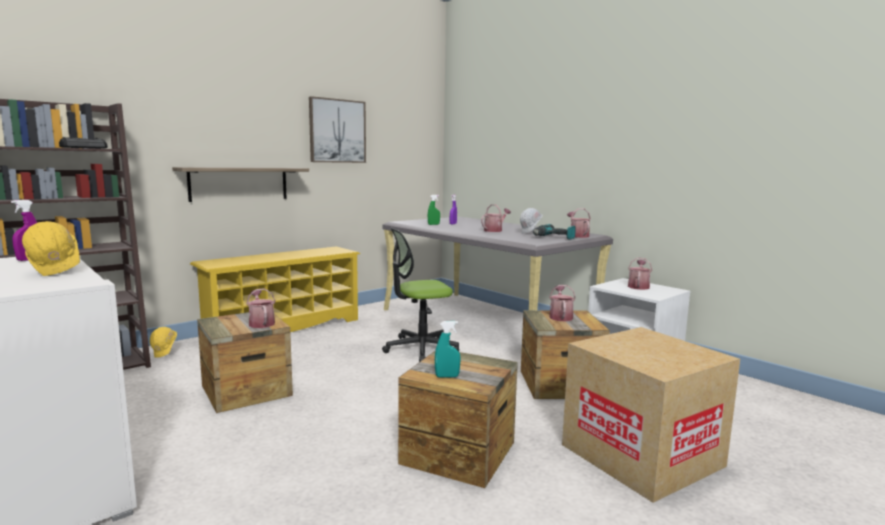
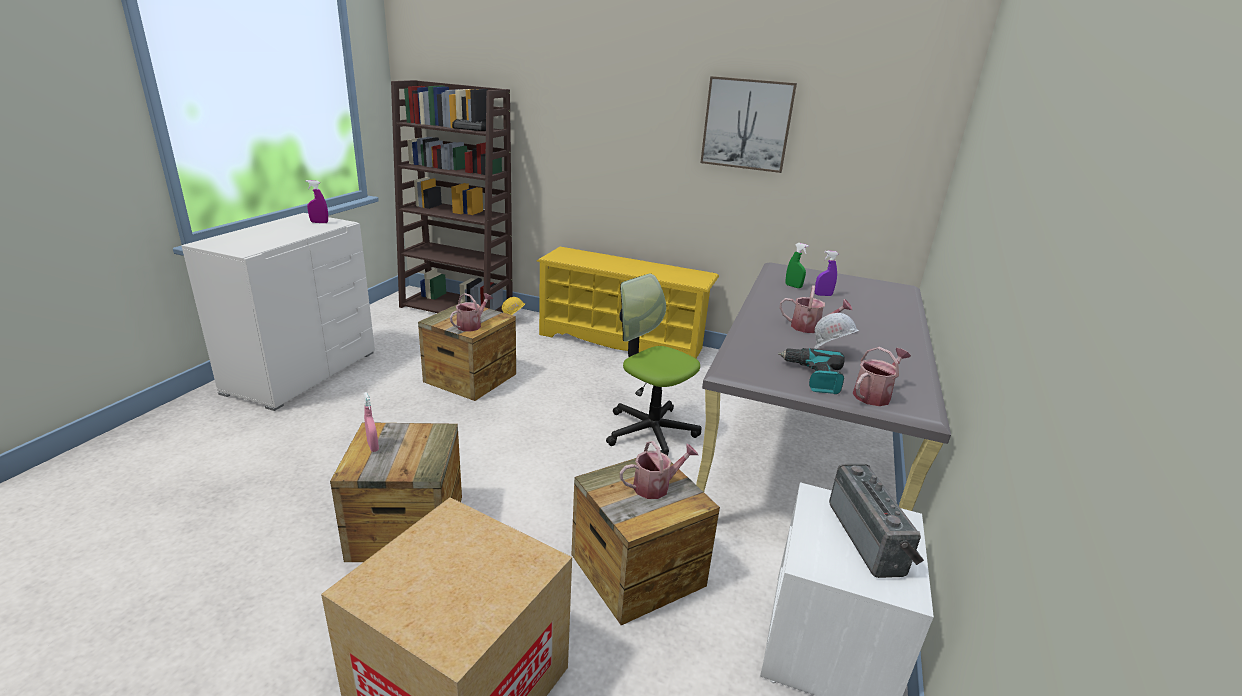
camera: 60 degrees right, 15 degrees up
(55, 272) = (278, 238): yellow hard hat -> none
(239, 183) = (614, 177): shelf -> none
(447, 376) = (373, 446): turquoise spray bottle -> pink spray bottle
(638, 286) = (870, 538): watering can -> radio

